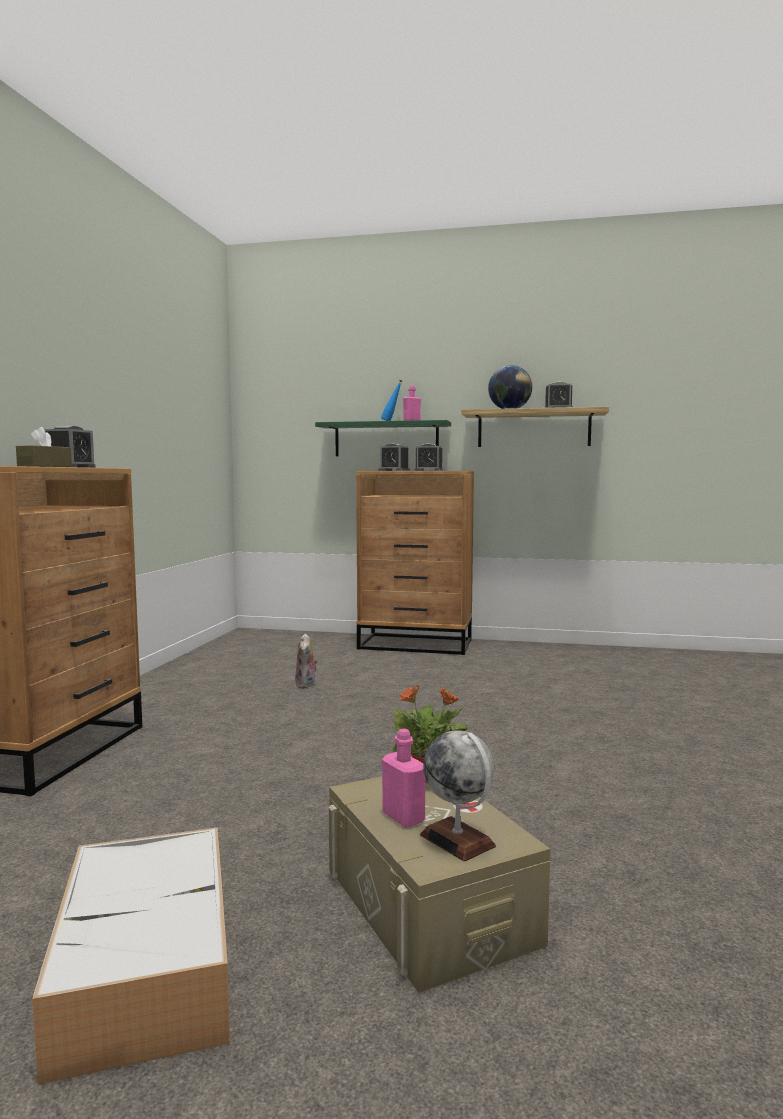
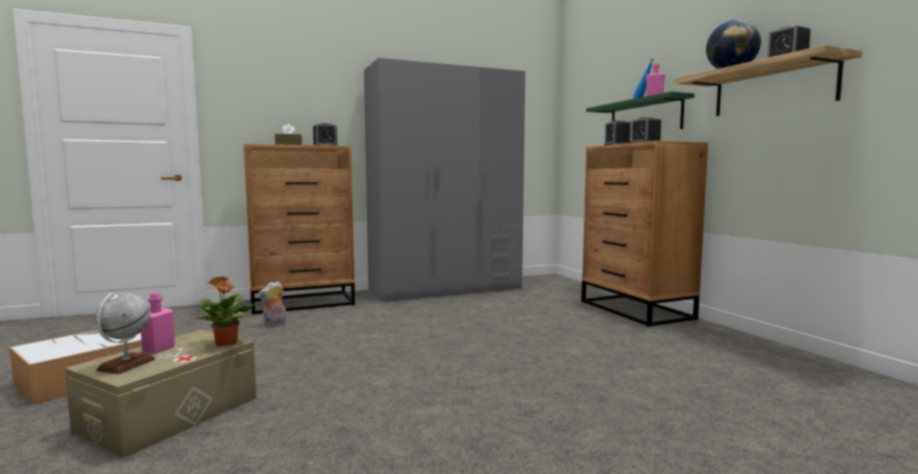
camera: 55 degrees right, 0 degrees up
(186, 675) = (446, 289): none -> grey wardrobe
(306, 685) = (478, 311): plush toy -> plush toy (274, 325)

